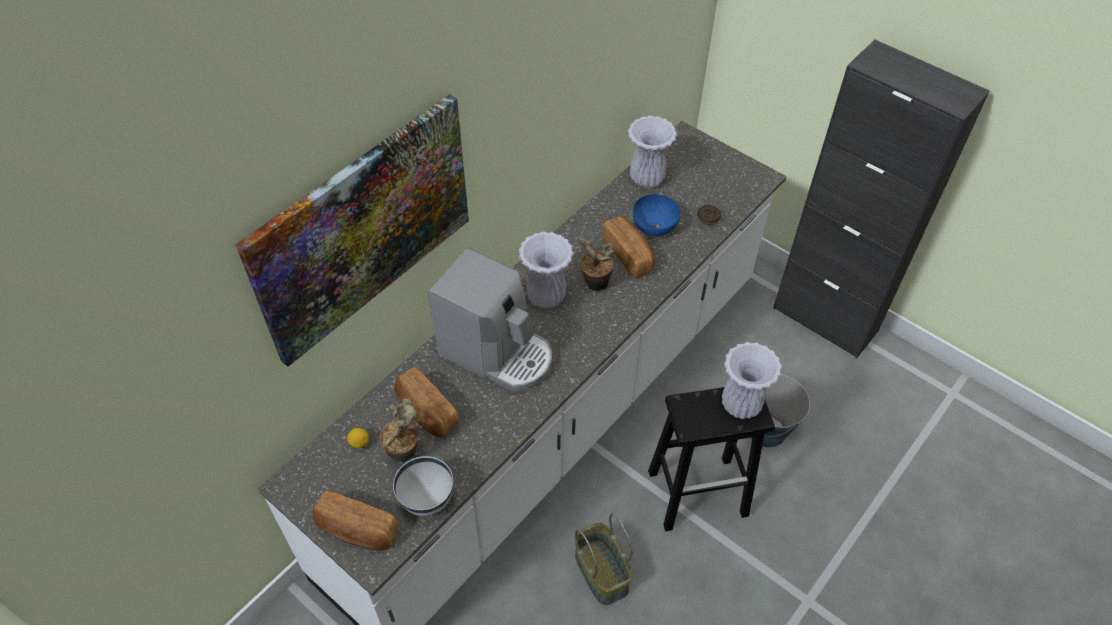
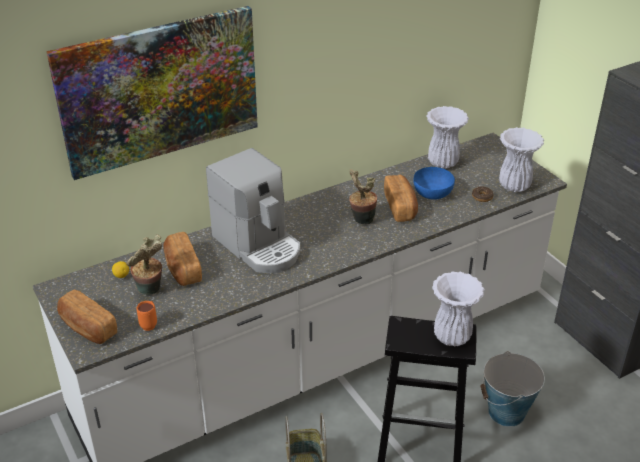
camera: 20 degrees right, 15 degrees down
(427, 501) = (150, 324): white bowl -> orange mug
(545, 296) = (316, 219): white vase -> white vase (513, 185)

